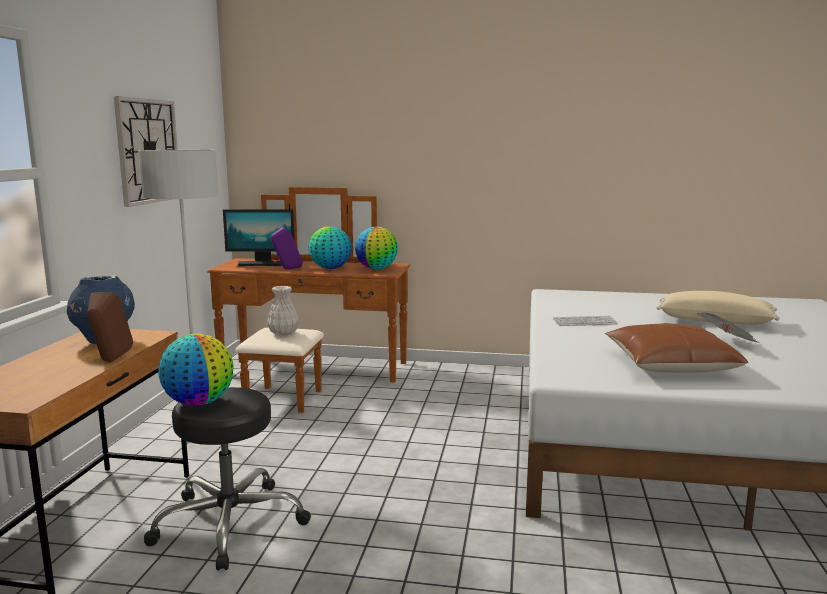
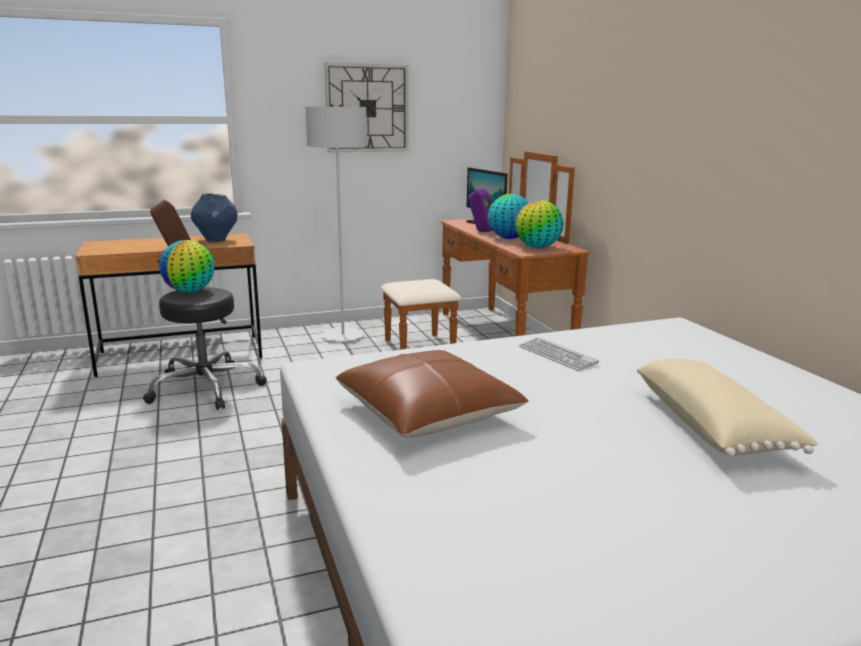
camera: 60 degrees right, 5 degrees up
(284, 333) = (421, 285): white vase -> none
(728, 343) = (588, 441): newspaper -> none

